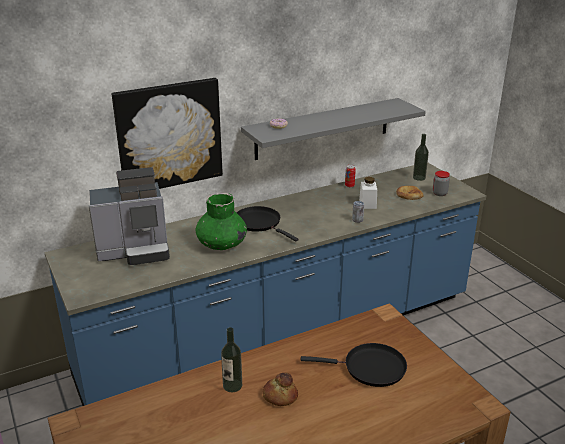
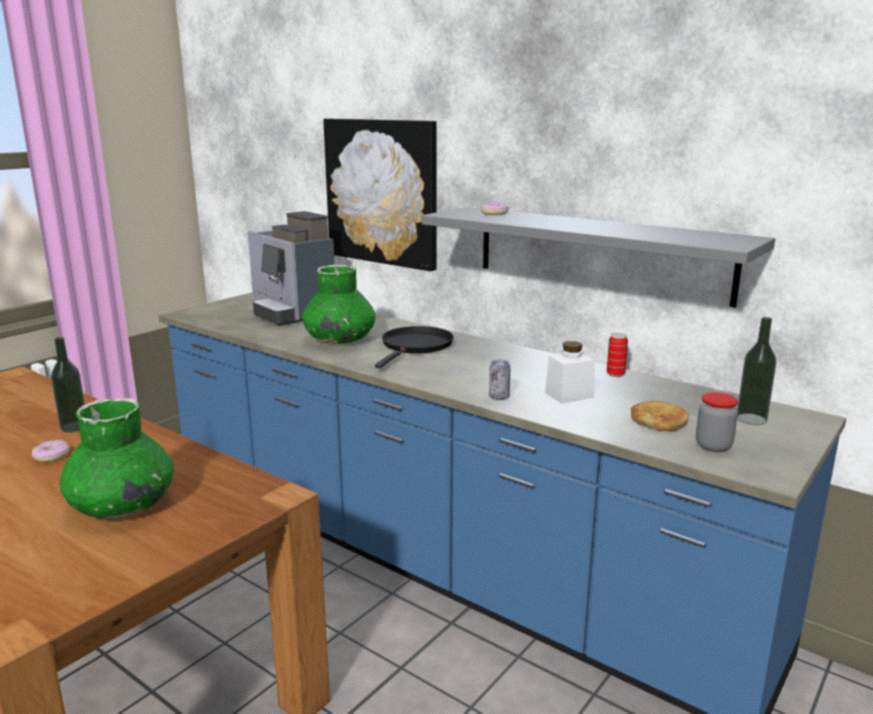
camera: 65 degrees right, 10 degrees down
(280, 396) = (51, 456): bread -> donut
(370, 368) = (121, 506): black frying pan -> green vase

